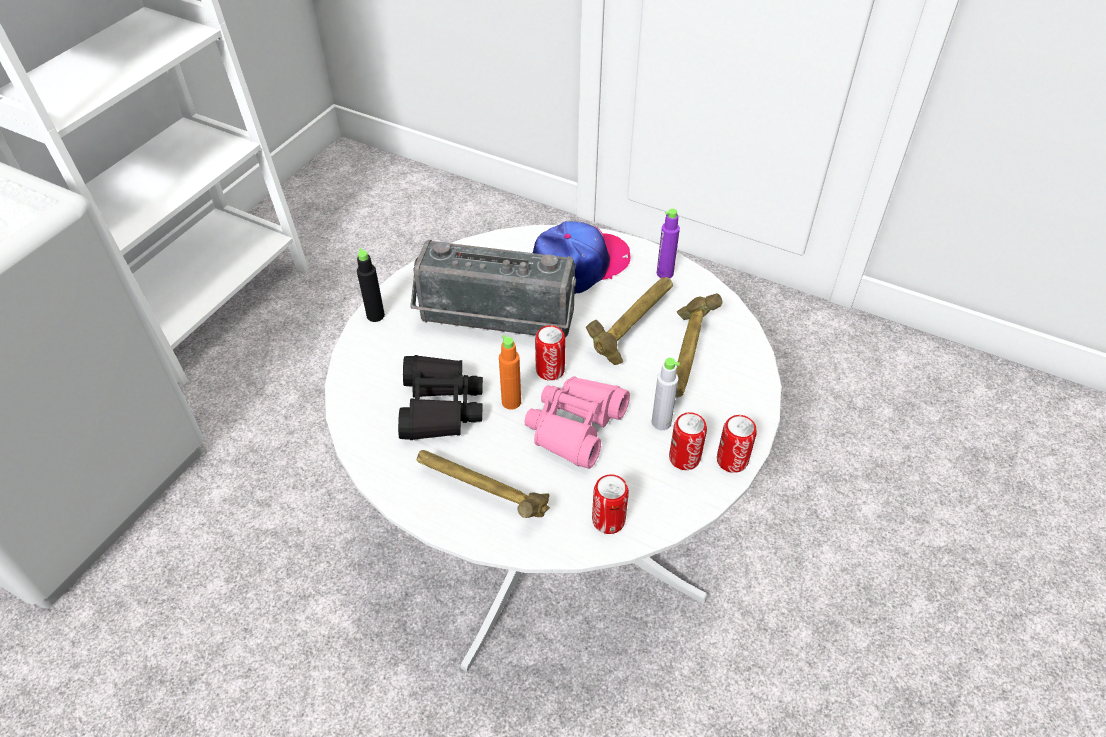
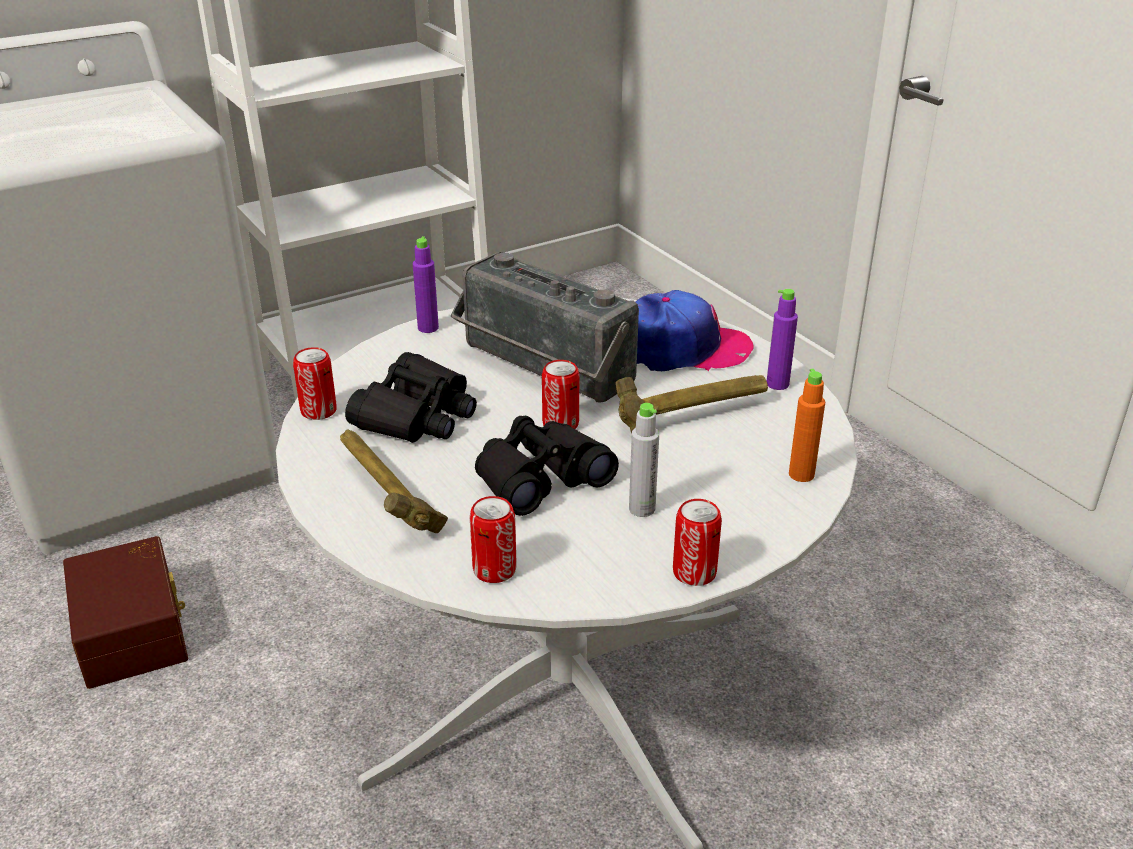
camera: 30 degrees right, 15 degrees down
(189, 636) = (135, 630): none -> brown storage box
(375, 315) = (428, 328): black bottle -> purple bottle
(511, 402) = (492, 436): orange bottle -> orange bottle (801, 474)
(575, 426) = (540, 479): pink binoculars -> black binoculars
(684, 458) = (638, 549): can -> can (318, 411)
(686, 358) = (729, 464): hammer -> none

